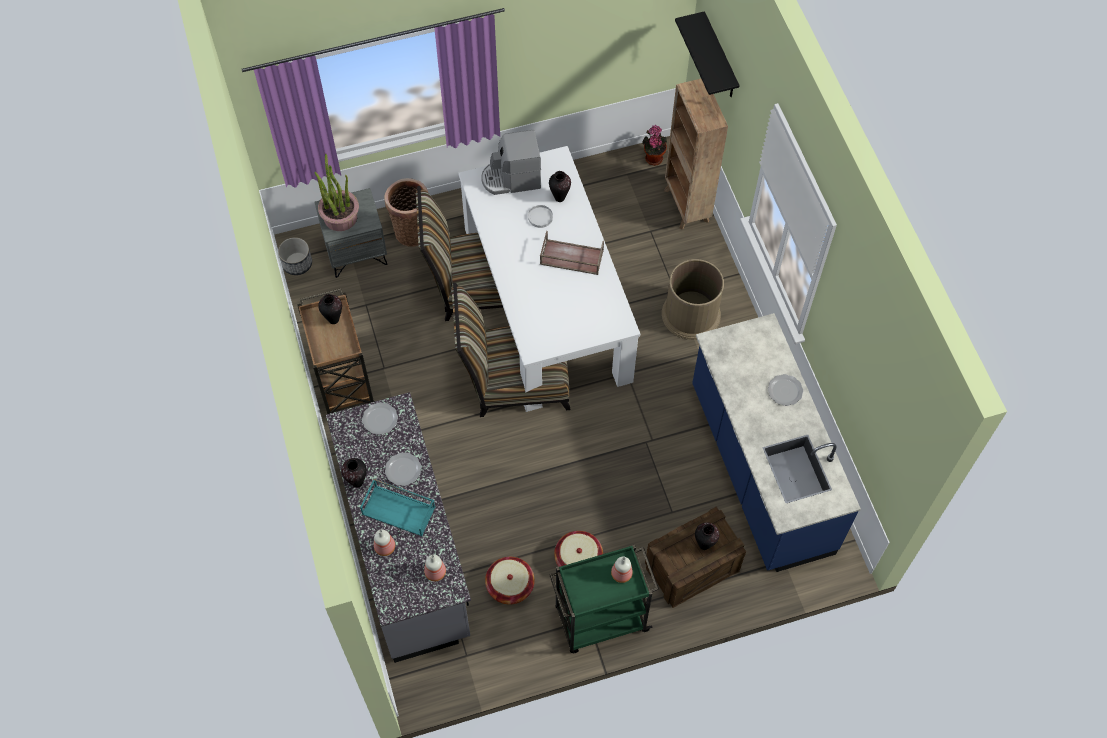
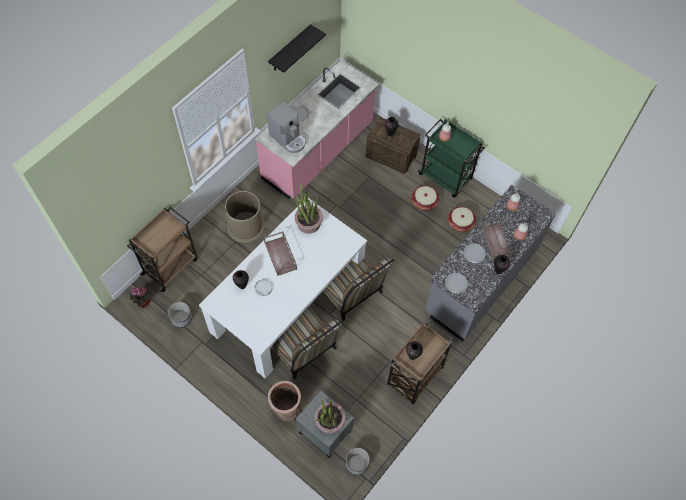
camera: 125 degrees left, 0 degrees up
(399, 510) = (496, 241): turquoise tray -> brown tray
(511, 179) = (245, 320): coffee machine -> coffee machine (288, 138)
(597, 313) = (308, 223): none -> potted plant
(604, 185) = (181, 318): none -> planter
(686, 206) = (171, 266): brown bookcase -> brown cart
(720, 58) = (118, 197): black shelf -> black shelf (290, 49)
(759, 470) = (318, 152): blue counter -> pink counter

